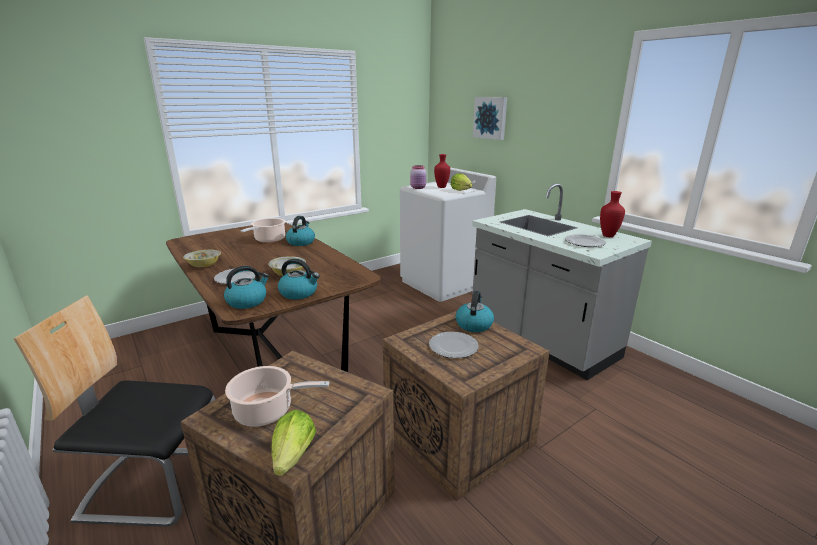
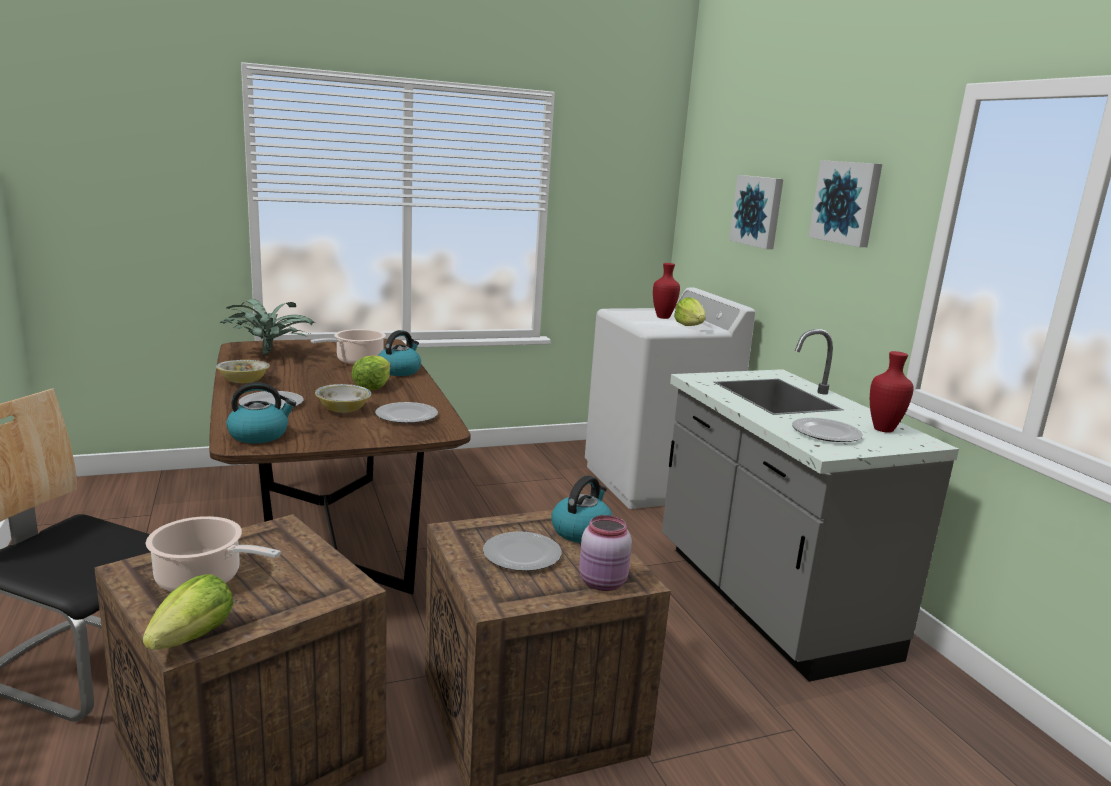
camera: 15 degrees right, 5 degrees down
(206, 244) = (270, 355): none -> potted plant
(293, 255) = (372, 387): none -> lettuce
(299, 293) = (336, 436): kettle -> none
(332, 271) = (407, 416): none -> plate
(418, 188) = (623, 314): pink jar -> pink jar (603, 583)
(554, 108) = (847, 202): none -> picture

